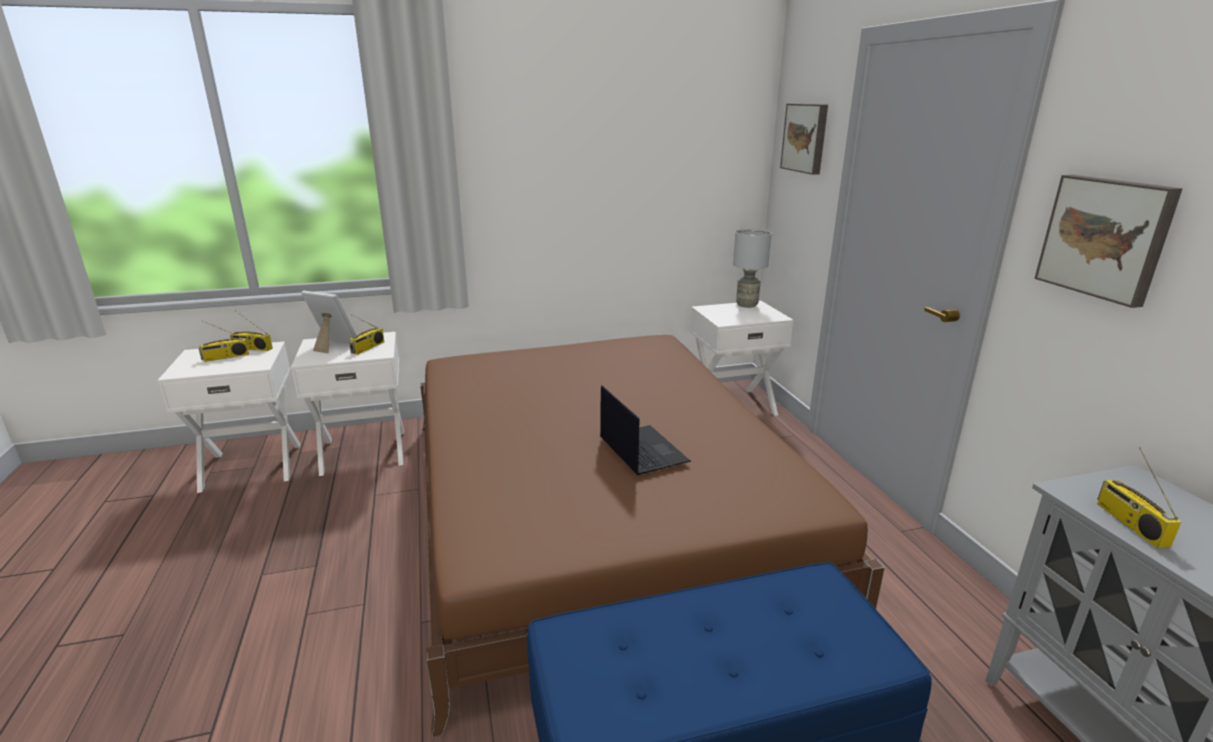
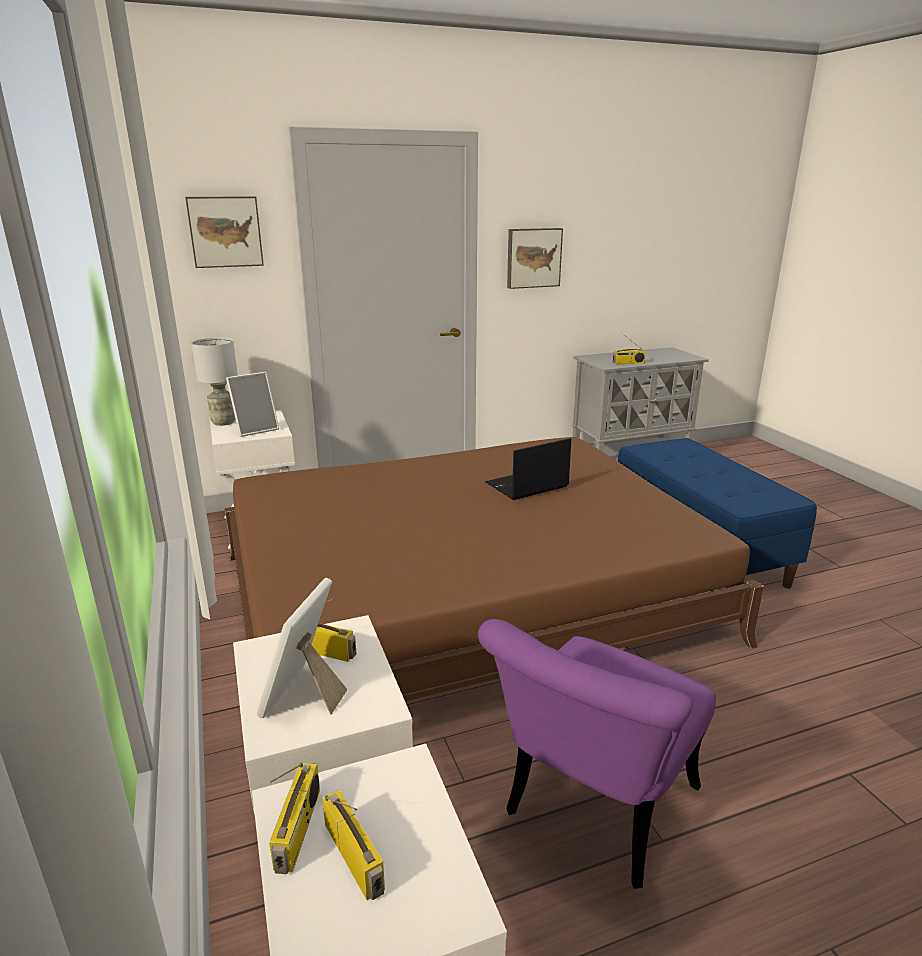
camera: 95 degrees left, 0 degrees up
(308, 545) = (592, 813): none -> purple chair
(730, 315) = (255, 429): none -> picture frame

